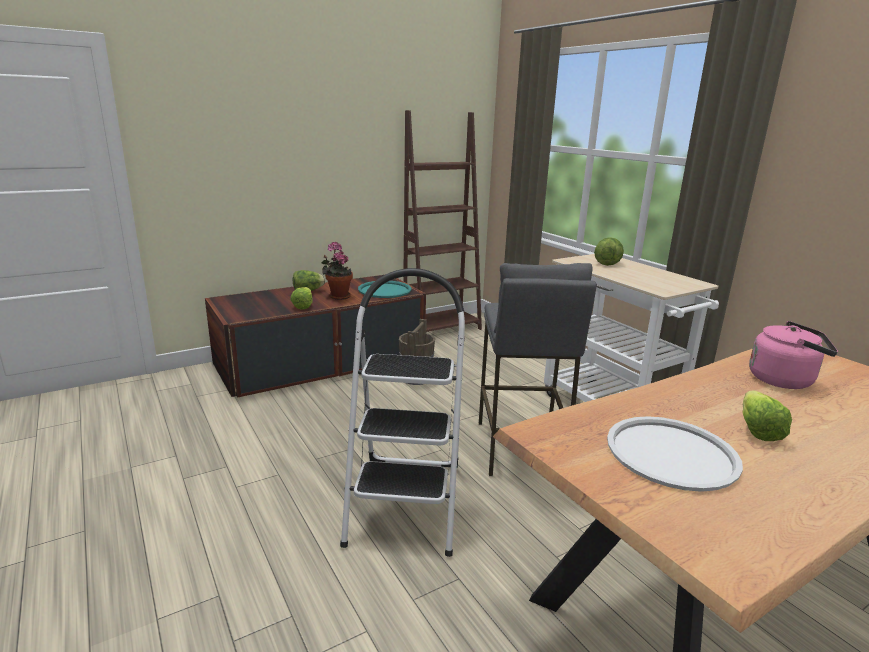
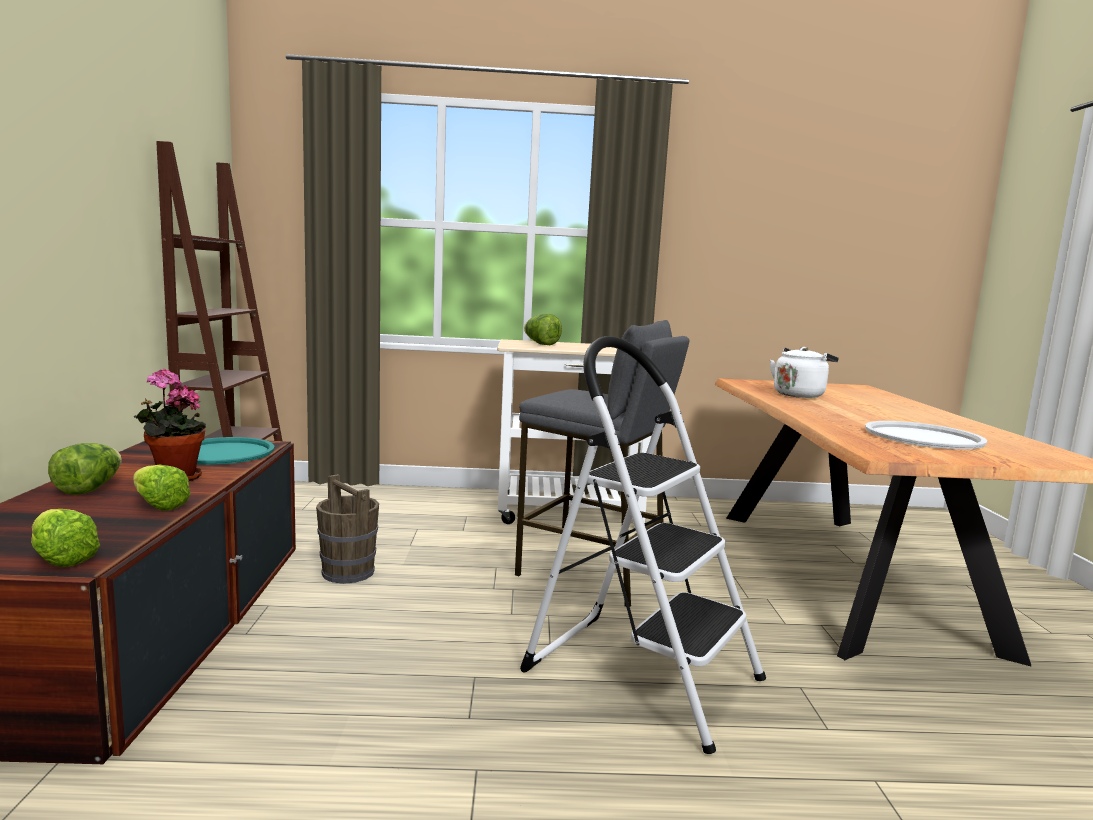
camera: 60 degrees left, 10 degrees down
(756, 428) = (880, 416): lettuce -> lettuce (62, 556)
(784, 380) = (799, 395): pink kettle -> white kettle

